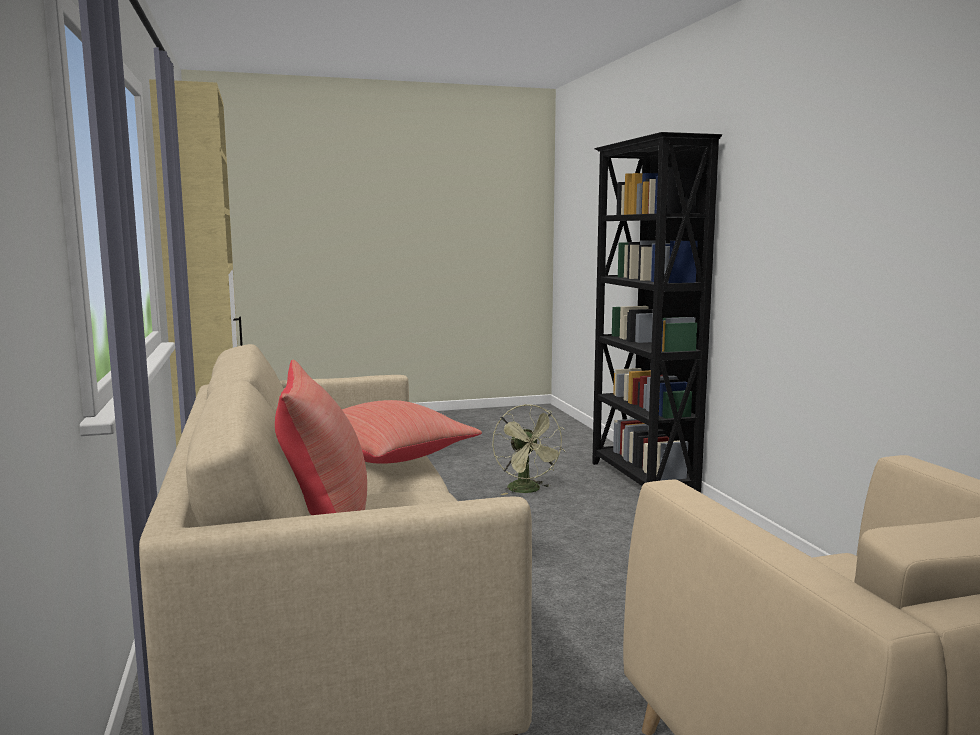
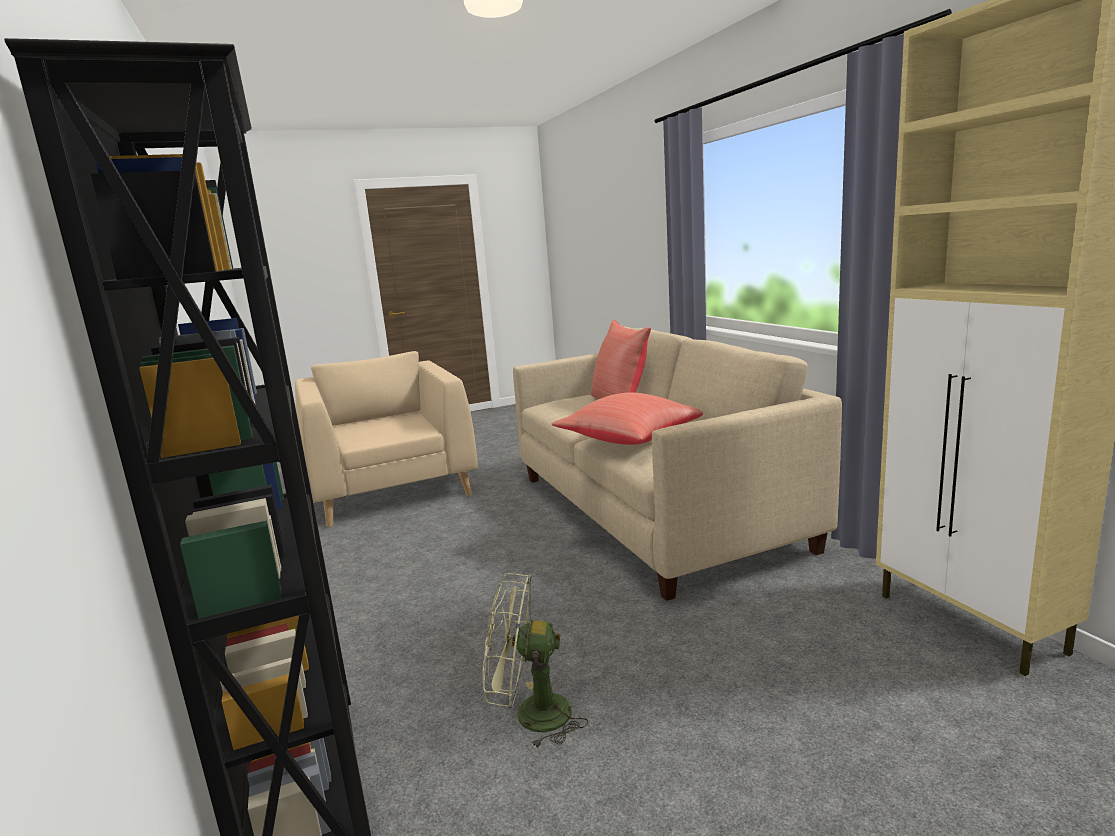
camera: 175 degrees right, 5 degrees up
(528, 490) = (530, 716): green fan -> green fan turned 60 degrees counterclockwise

